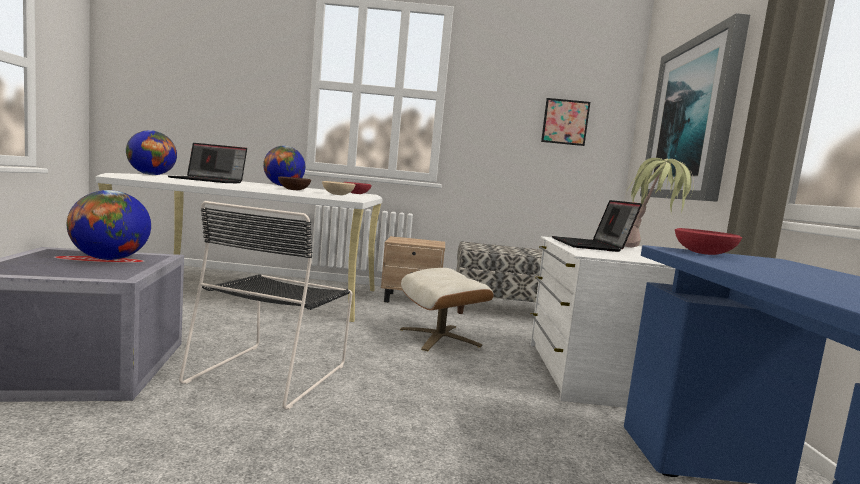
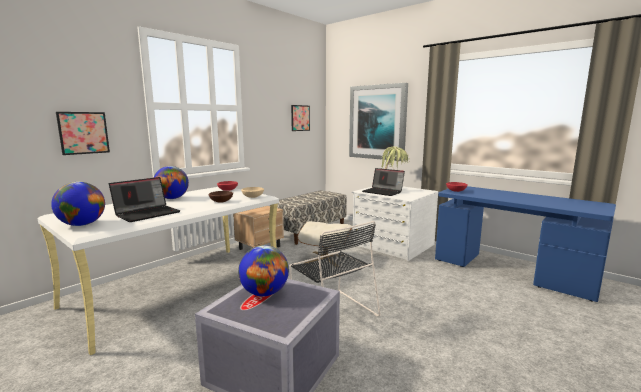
camera: 50 degrees left, 5 degrees up
(244, 107) = (83, 133): none -> picture

